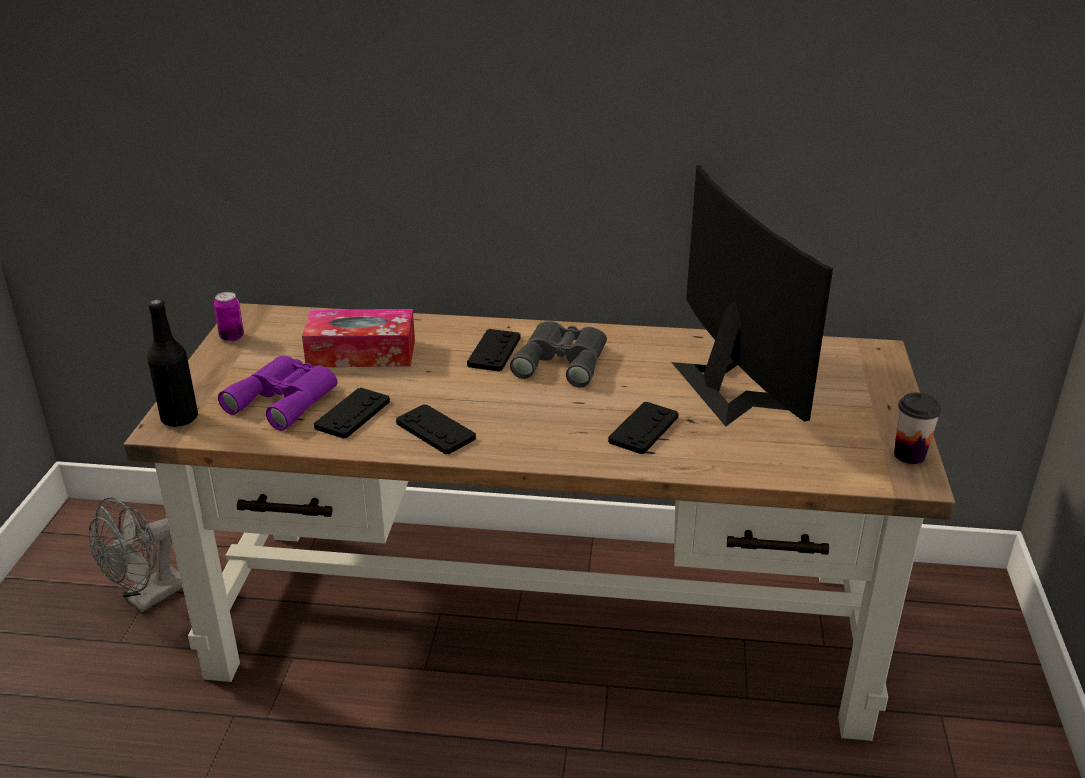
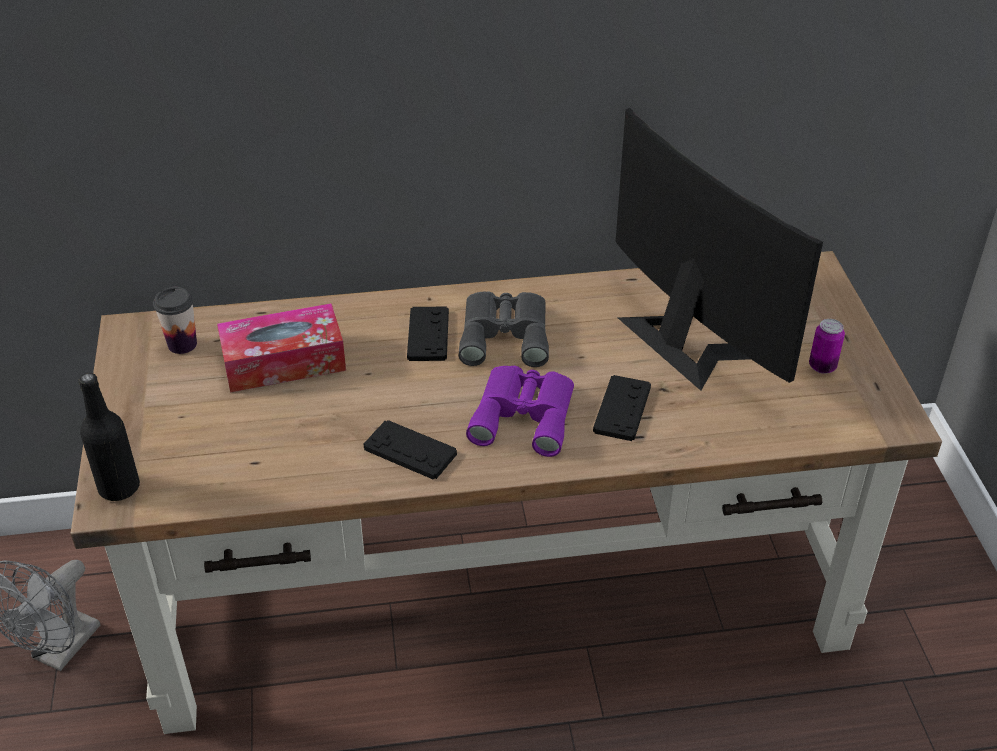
camera: 15 degrees left, 10 degrees up
(232, 337) = (125, 365): can -> can (822, 366)
(286, 398) = (228, 438): purple binoculars -> purple binoculars (525, 414)
(352, 414) = (311, 446): black game controller -> none
(909, 455) = (884, 393): cup -> cup (182, 344)

